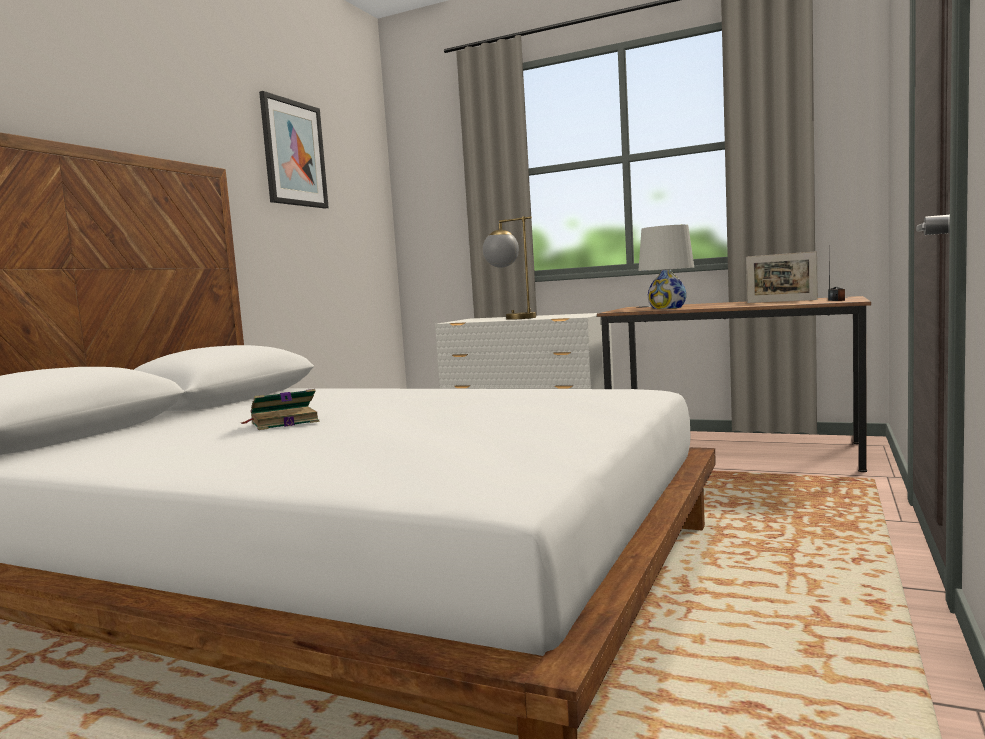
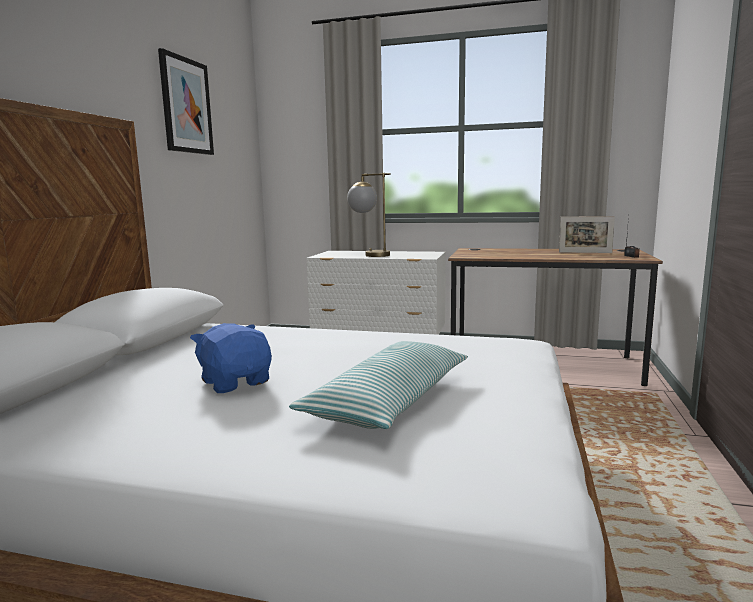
camera: 10 degrees left, 5 degrees up
(283, 422) = (236, 382): book -> blue plush toy
(431, 432) = (389, 401): none -> pillow
(667, 308) = (500, 254): white table lamp -> none

